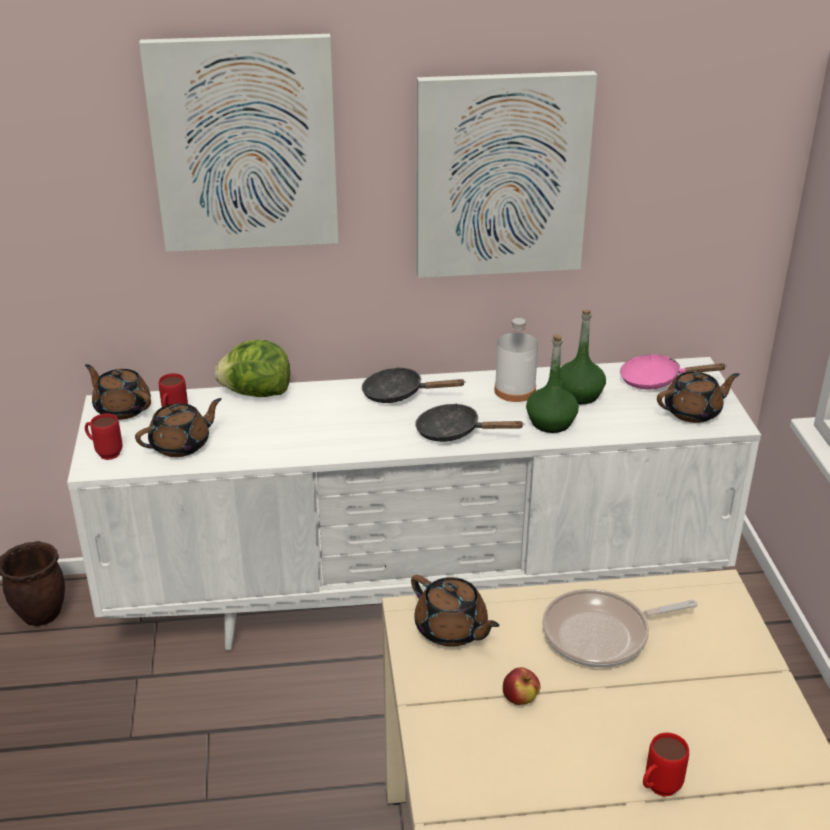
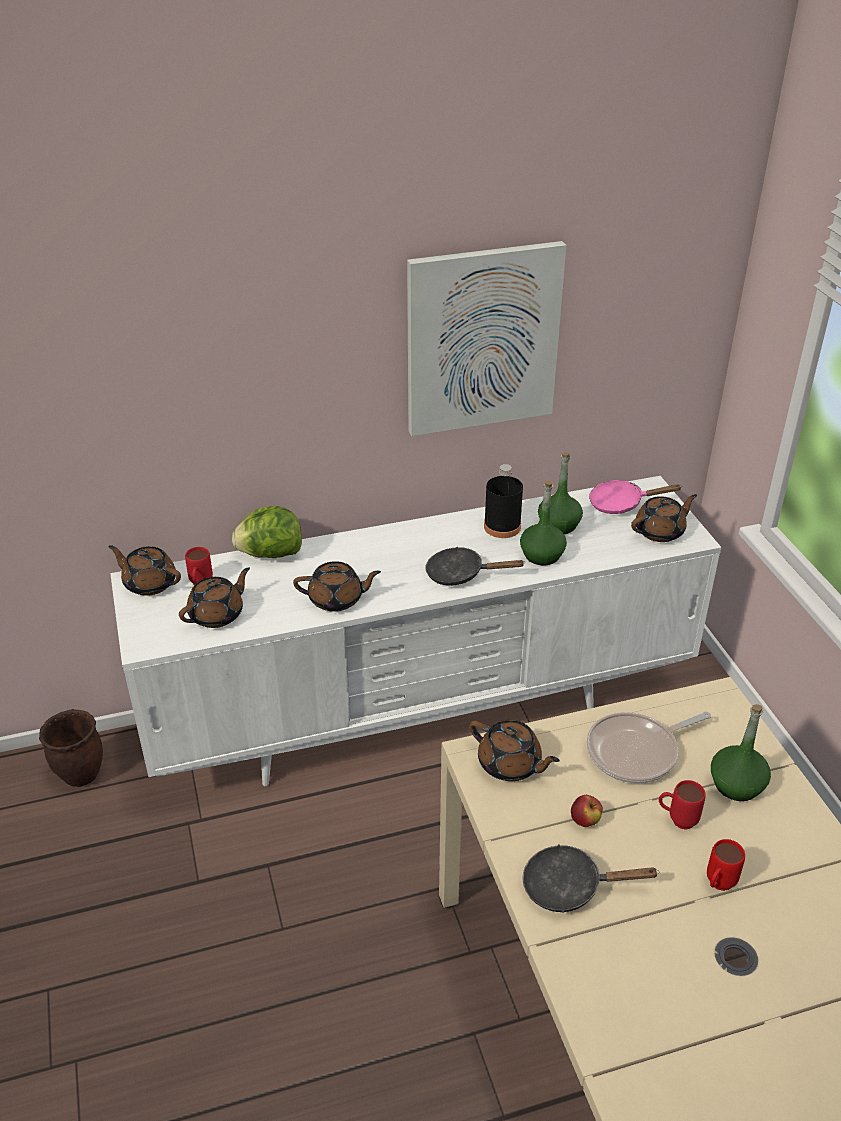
camera: 10 degrees left, 5 degrees up
(105, 453) = (148, 631): red mug -> red mug (676, 820)
(244, 144) = (251, 333): picture -> none
(312, 443) = (337, 599): none -> brown teapot
(399, 394) = (400, 541): black frying pan -> black frying pan (569, 886)
(515, 391) = (502, 527): white bottle -> black bottle
(711, 684) = (736, 784): none -> green bottle

